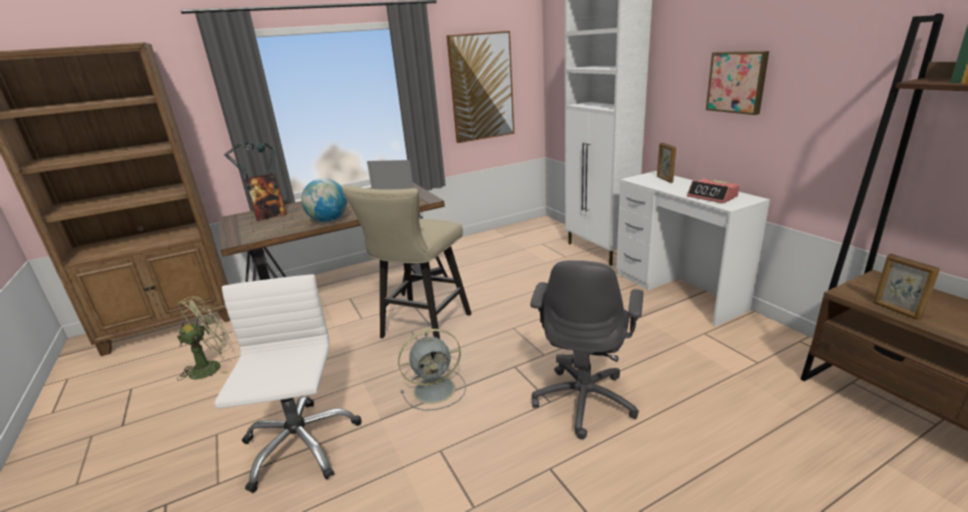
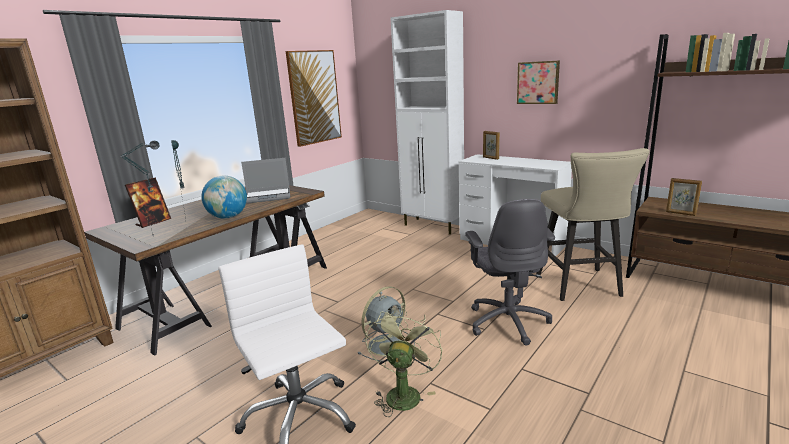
camera: 25 degrees left, 5 degrees down
(211, 366) = (129, 386): green fan -> green fan (403, 393)
(422, 328) = (333, 306): beige stool -> beige stool (581, 287)
(712, 196) = (536, 164): alarm clock -> none

